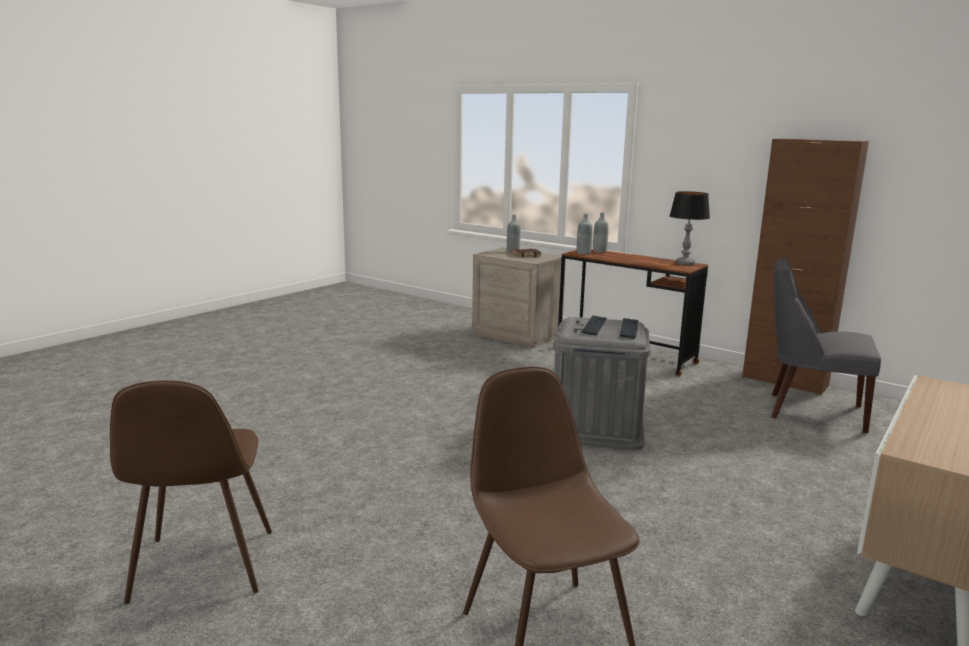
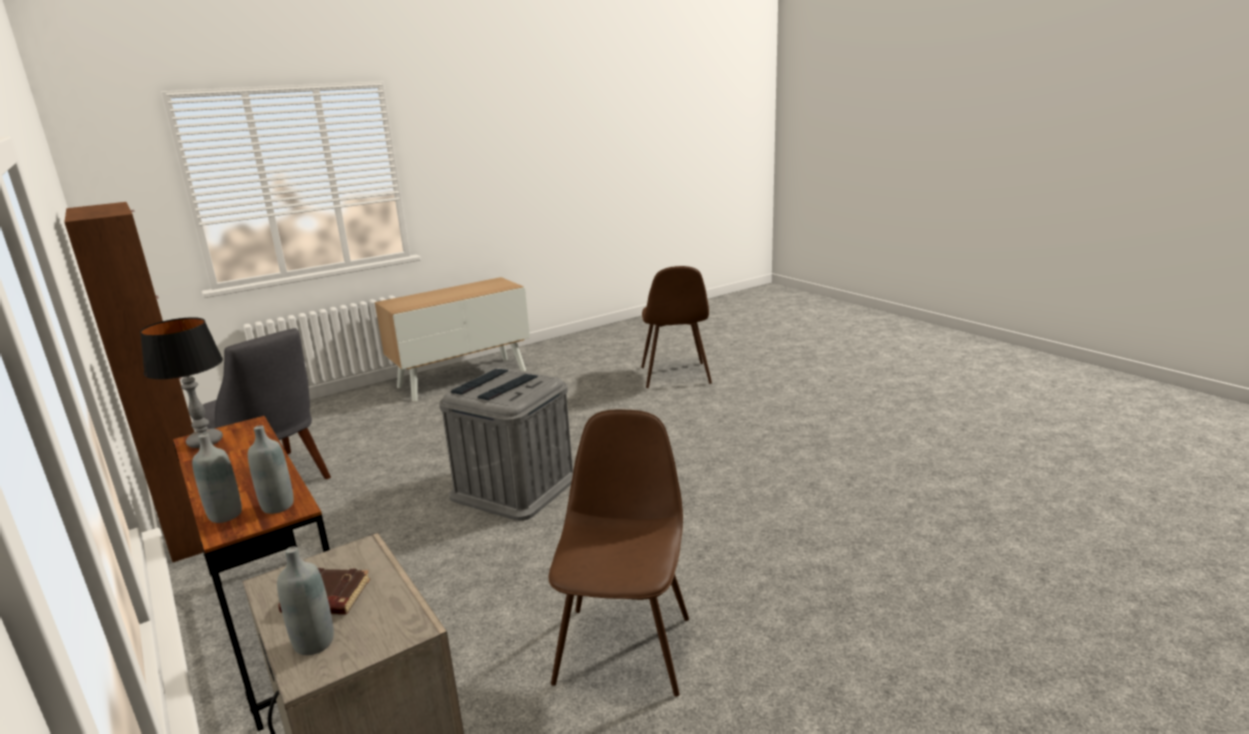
camera: 160 degrees left, 5 degrees up
(202, 568) = (862, 411): brown chair -> brown chair (624, 646)

